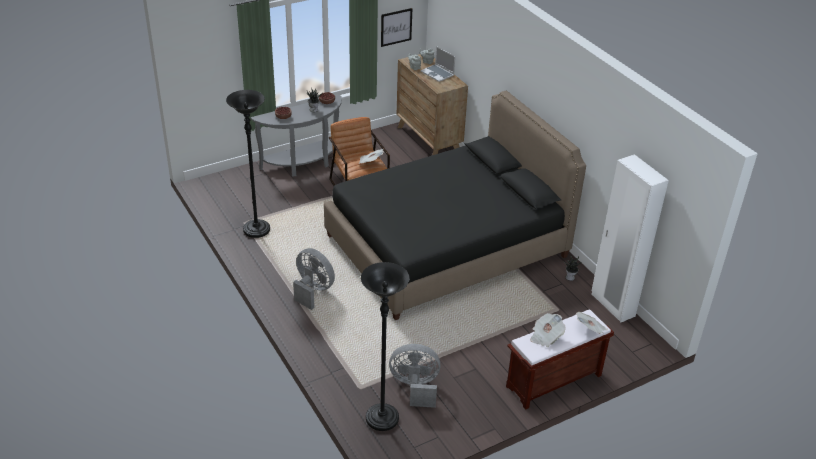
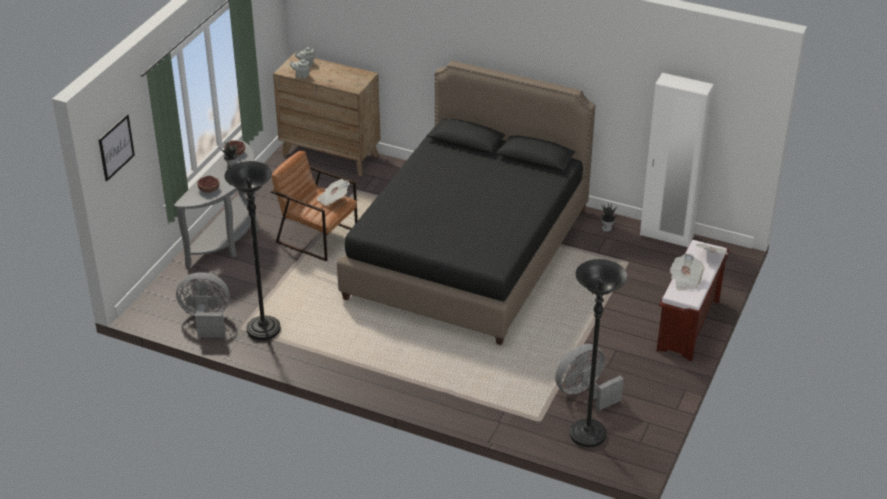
camera: 35 degrees left, 0 degrees up
(313, 290) = (392, 358): grey fan -> grey fan (206, 320)
(396, 27) = (263, 36): picture -> picture (116, 147)
(438, 74) = (333, 72): laptop -> none

